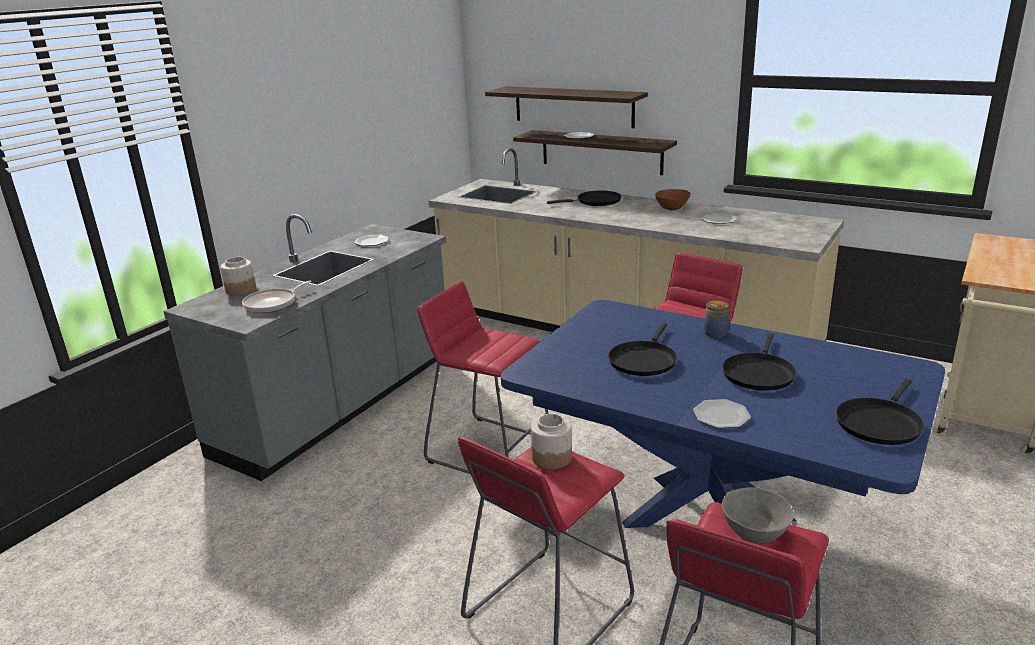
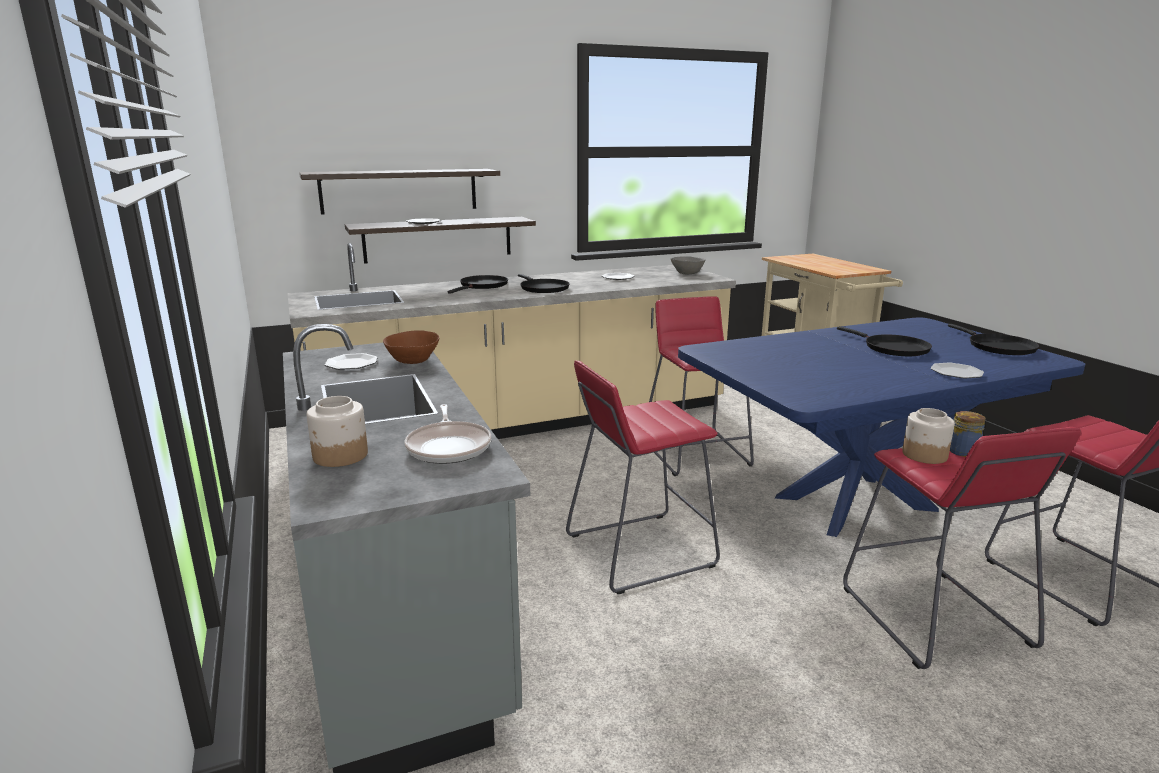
camera: 55 degrees left, 5 degrees down
(643, 360) = (829, 365): black frying pan -> black frying pan (542, 288)
(671, 208) = (558, 278): brown bowl -> brown bowl (412, 361)
(716, 333) = (805, 339): jar -> jar (961, 451)
(755, 532) = (1085, 429): grey bowl -> grey bowl (687, 273)

